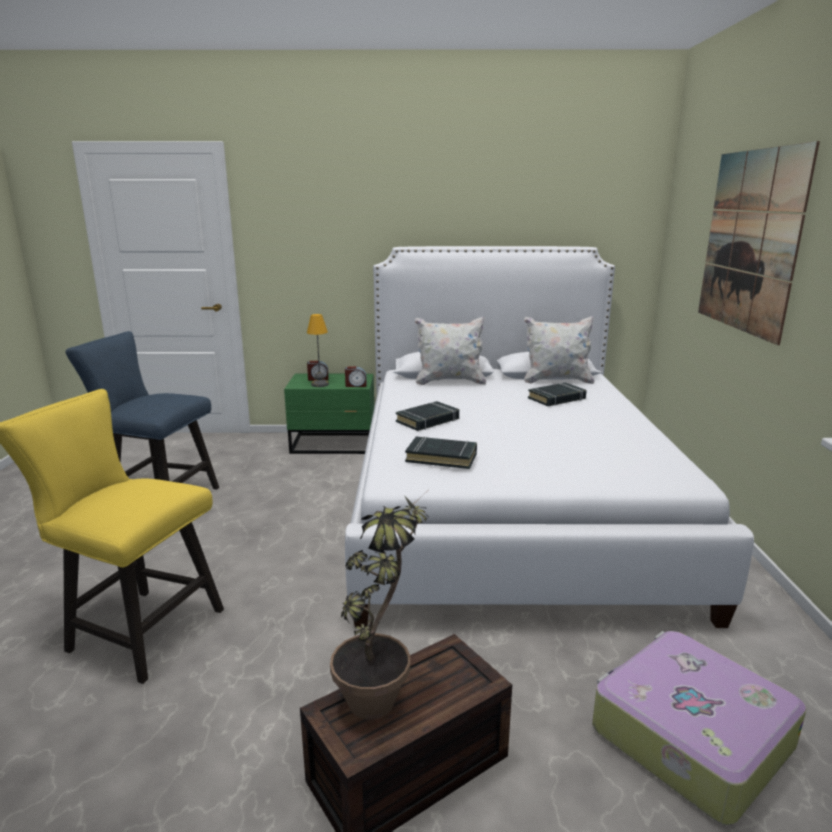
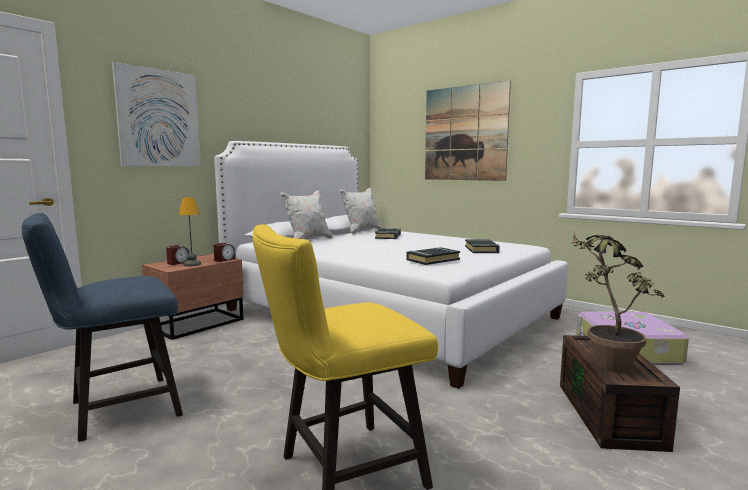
camera: 50 degrees left, 10 degrees down
(319, 224) = (159, 118): none -> picture
(334, 444) = (198, 324): green nightstand -> brown nightstand
(428, 420) = (364, 253): black book -> black book (481, 249)

